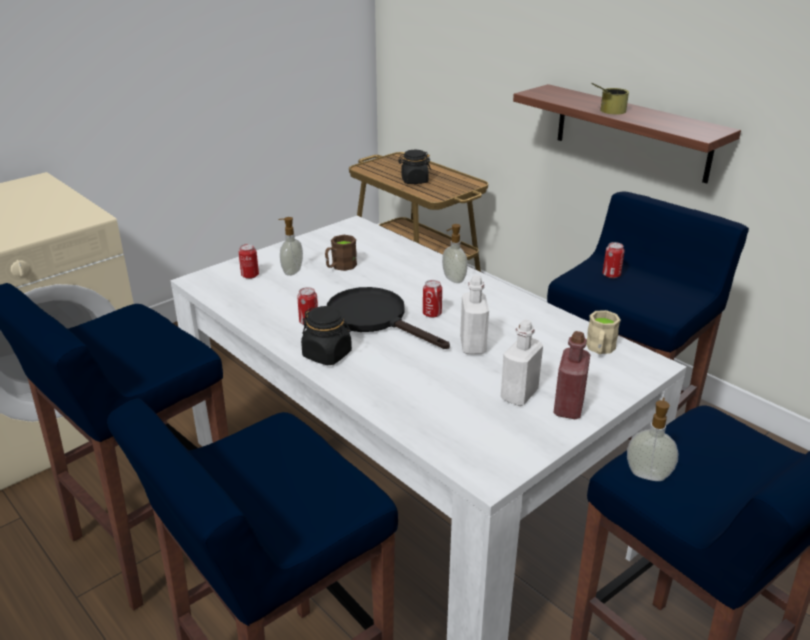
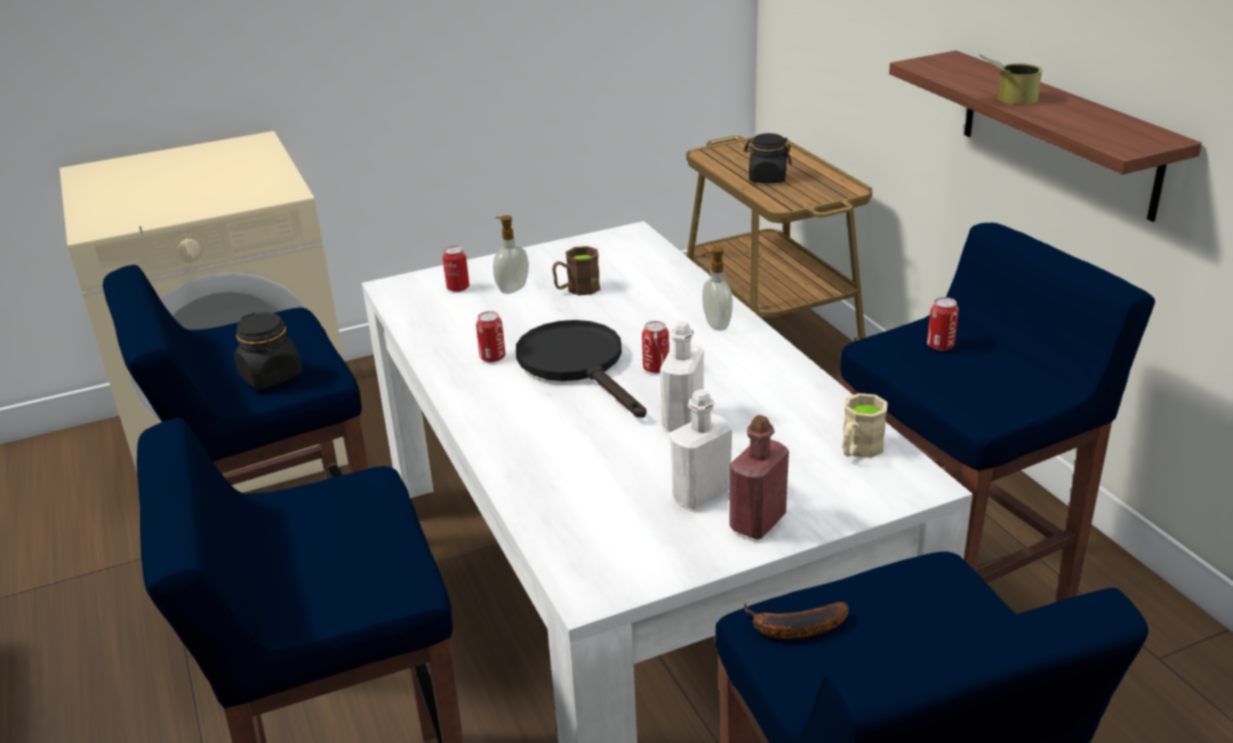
camera: 20 degrees right, 0 degrees up
(327, 354) = (489, 403): black jar -> black jar (271, 376)
(648, 474) = (793, 629): soap dispenser -> banana

